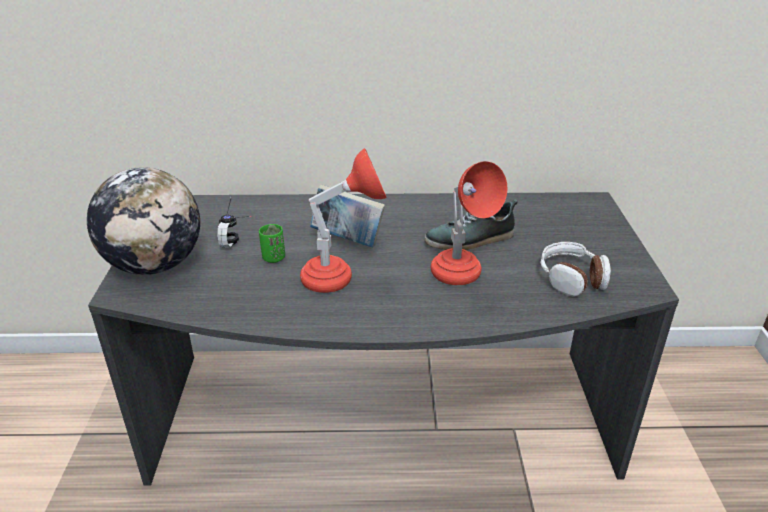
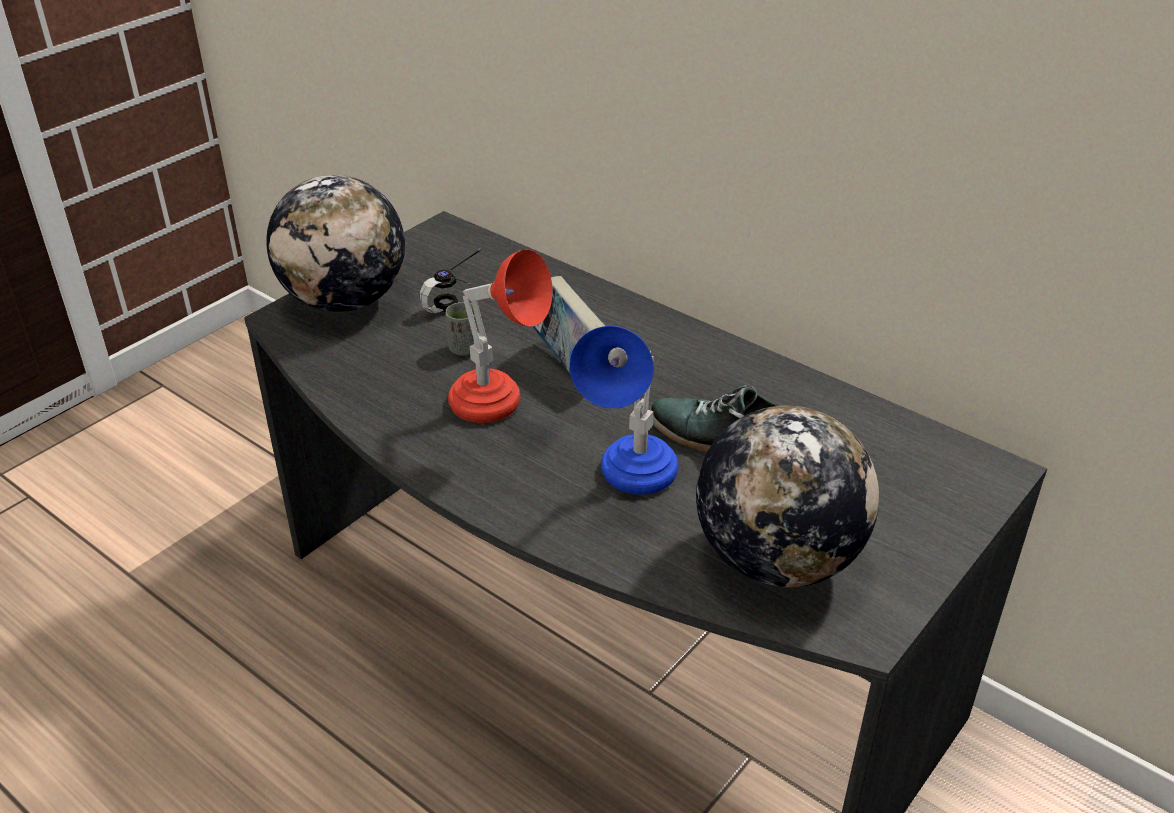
camera: 40 degrees right, 5 degrees up
(273, 258) = (464, 349): green cup -> grey cup
(461, 280) = (630, 485): red table lamp -> blue table lamp
(572, 278) = (777, 560): headphones -> globe

